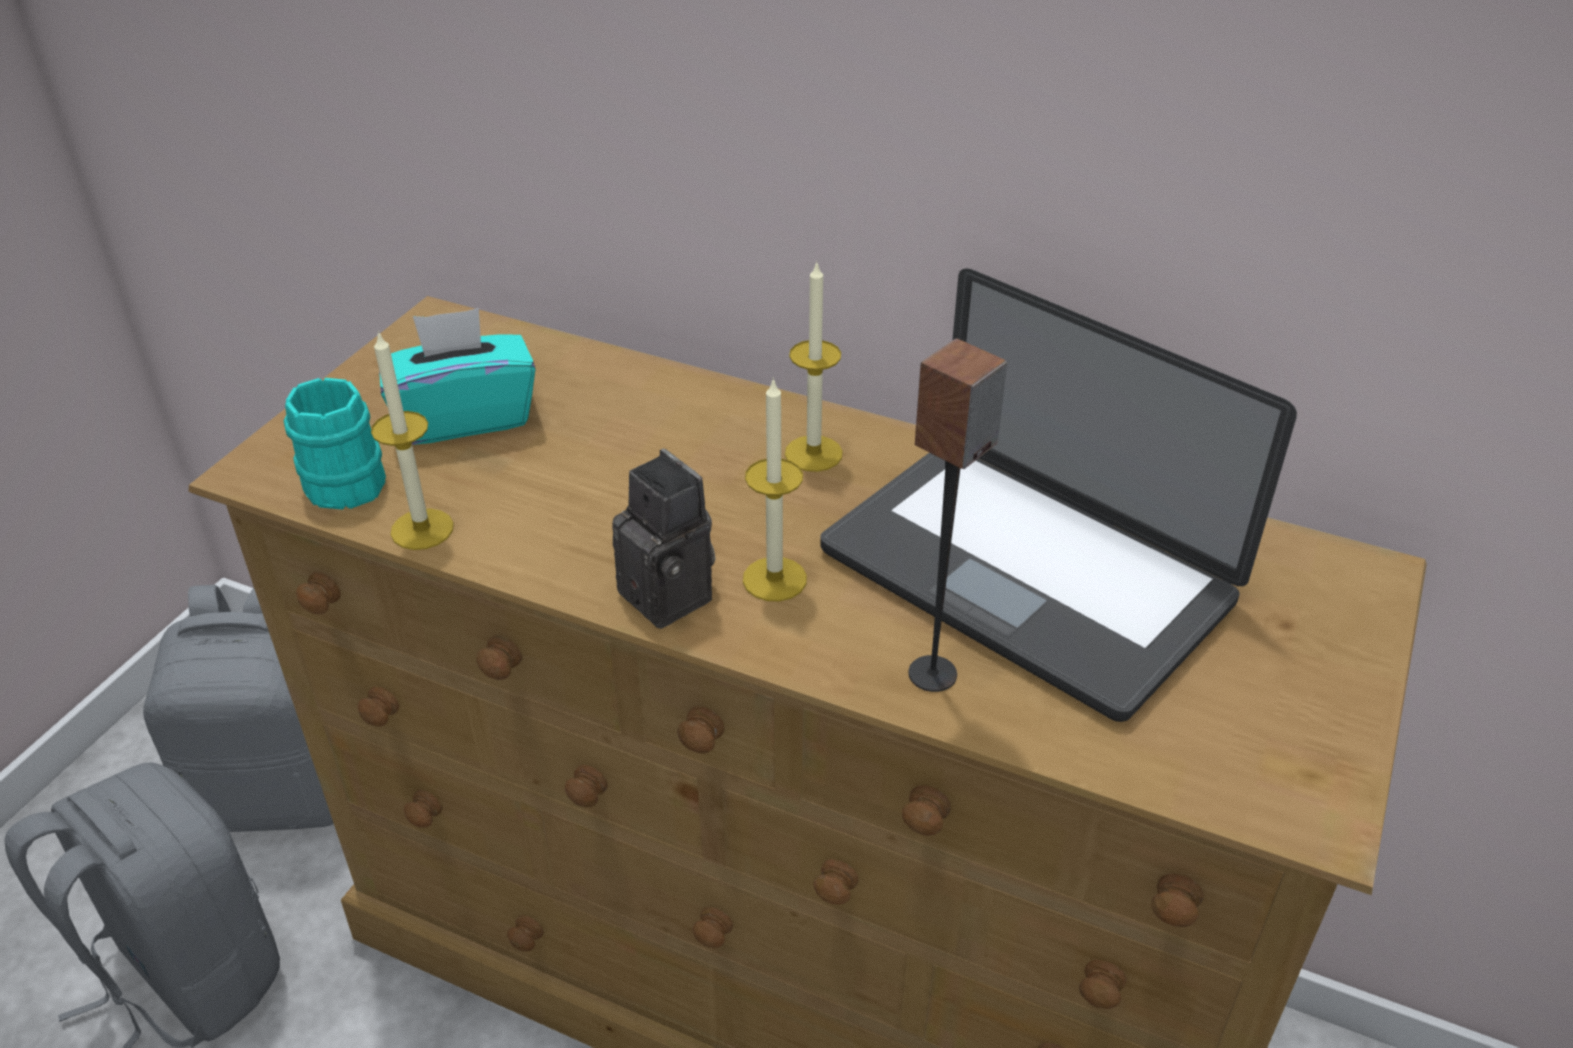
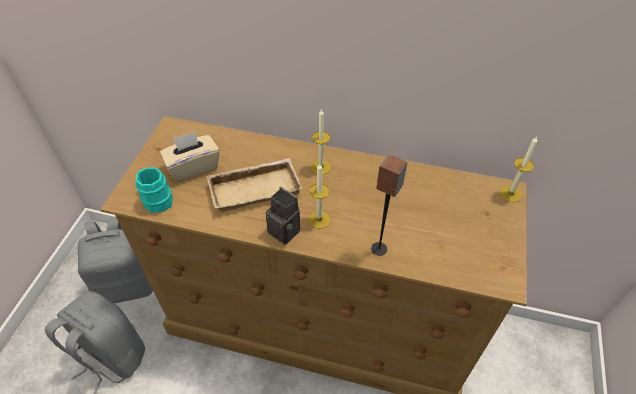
camera: 10 degrees left, 10 degrees up
(422, 529) = (192, 216): candle -> candle (510, 194)
(464, 416) = (193, 167): turquoise tissue box -> beige tissue box
(617, 482) = (255, 187): none -> beige tray
(1025, 576) = (401, 207): laptop -> none

